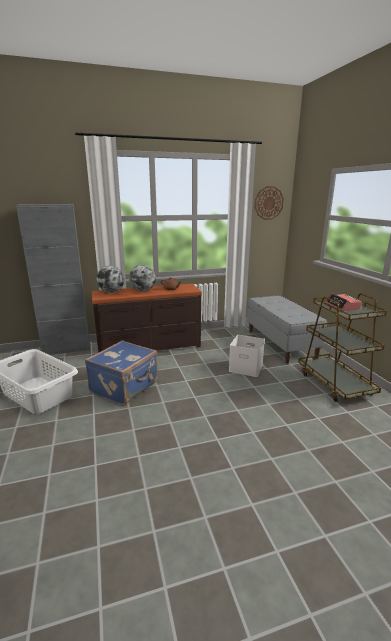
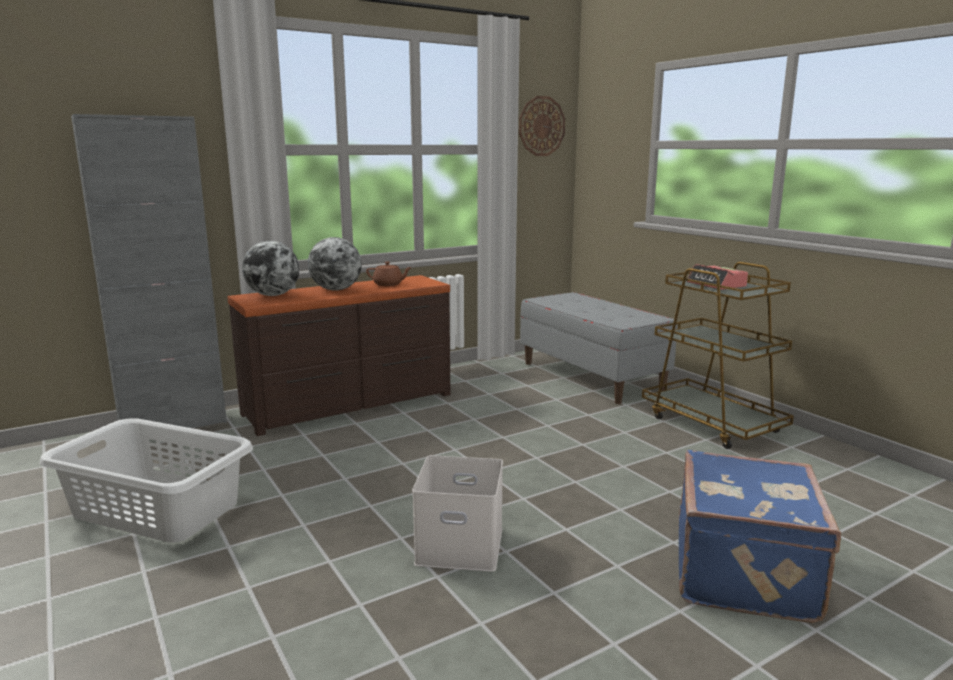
camera: 15 degrees left, 5 degrees down
(125, 387) = (342, 474): blue suitcase -> blue suitcase (746, 573)
(246, 367) = (553, 417): white storage box -> white storage box (462, 545)

